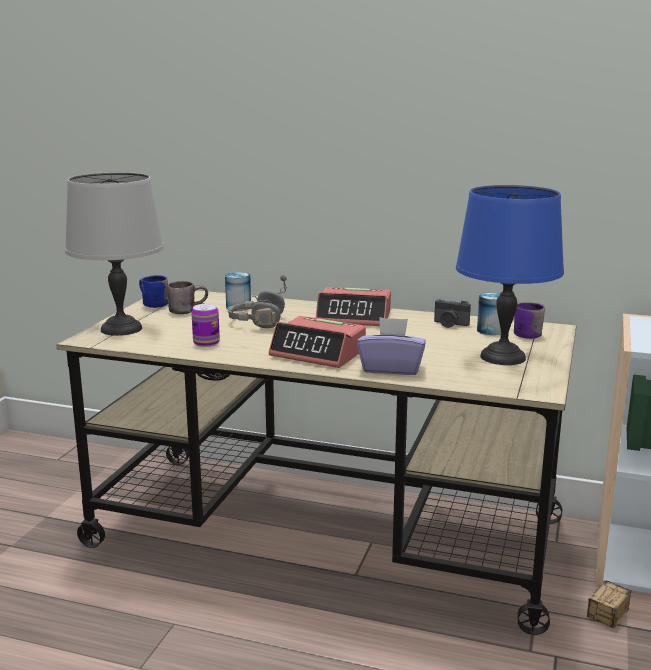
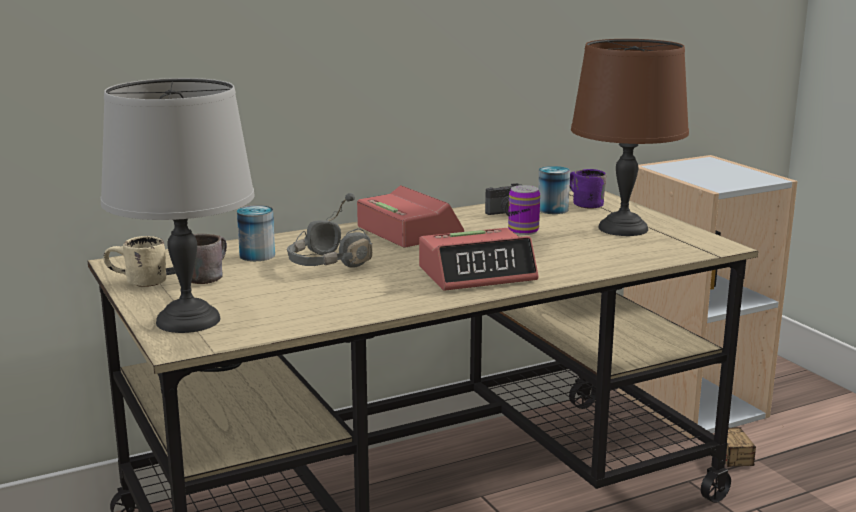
camera: 45 degrees left, 0 degrees up
(150, 304) = (137, 282): blue mug -> beige mug
(206, 343) = (338, 301): can -> can (523, 231)
(354, 317) = (408, 231): alarm clock -> alarm clock turned 90 degrees counterclockwise
(391, 368) = (574, 266): purple tissue box -> none
(504, 357) = (624, 228): blue table lamp -> brown table lamp

